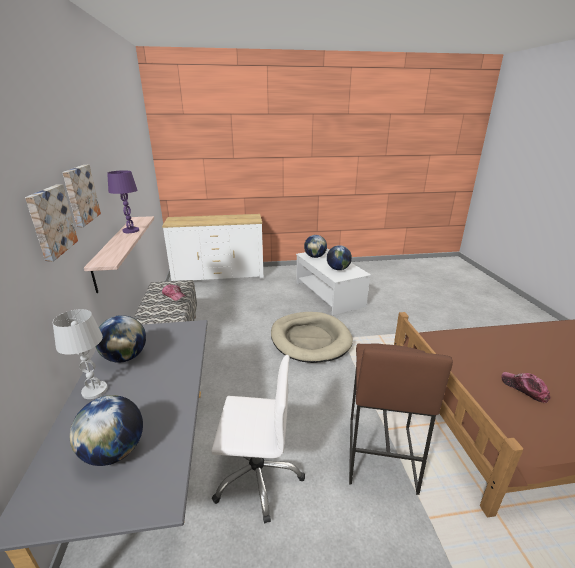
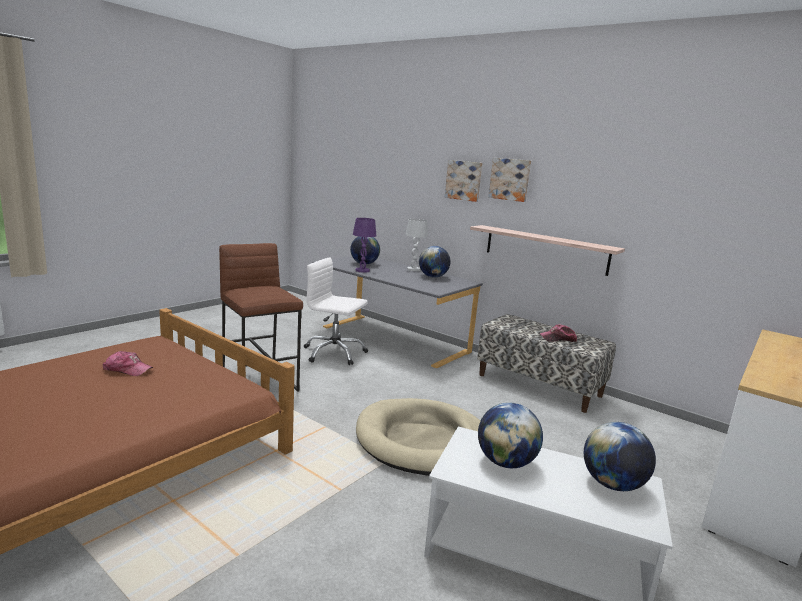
camera: 135 degrees right, 10 degrees down
(131, 231) = (559, 239): purple table lamp -> purple table lamp (362, 270)
(258, 476) = (334, 353): white office chair -> white office chair turned 60 degrees clockwise

